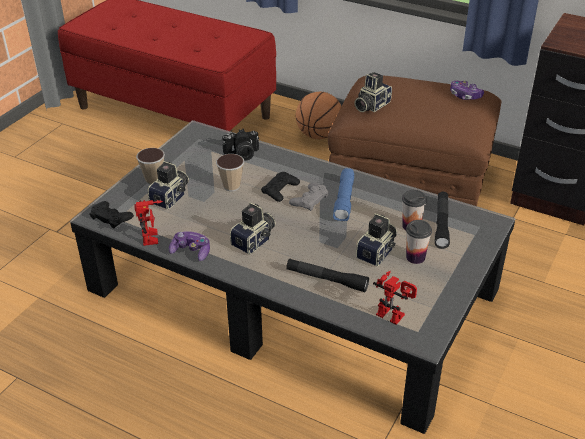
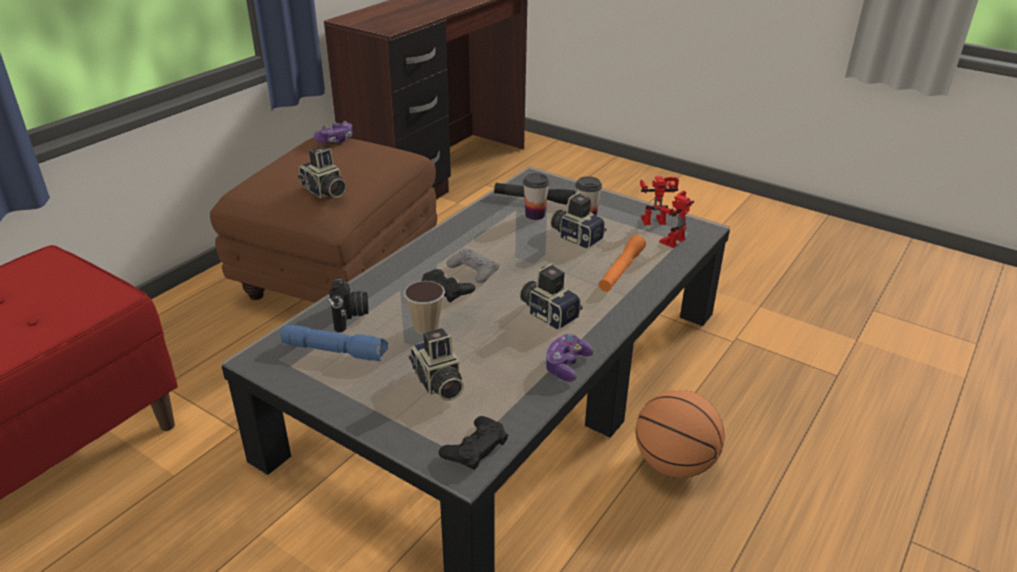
camera: 85 degrees left, 5 degrees down
(153, 180) = (384, 402): cup -> none
(153, 238) = (534, 400): toy robot -> toy robot (654, 219)
(171, 197) = (437, 383): camera -> camera turned 150 degrees counterclockwise
(319, 135) = (185, 331): basketball -> basketball (674, 464)
(326, 280) = (621, 270): black flashlight -> orange flashlight
(345, 201) = (481, 248): blue flashlight -> blue flashlight (336, 350)

